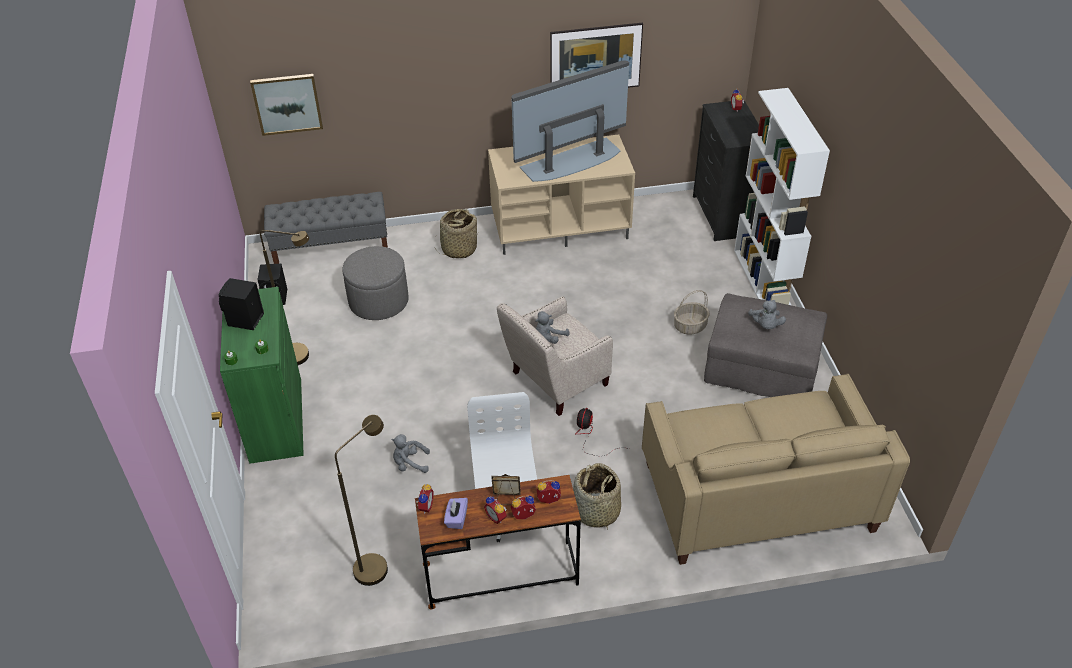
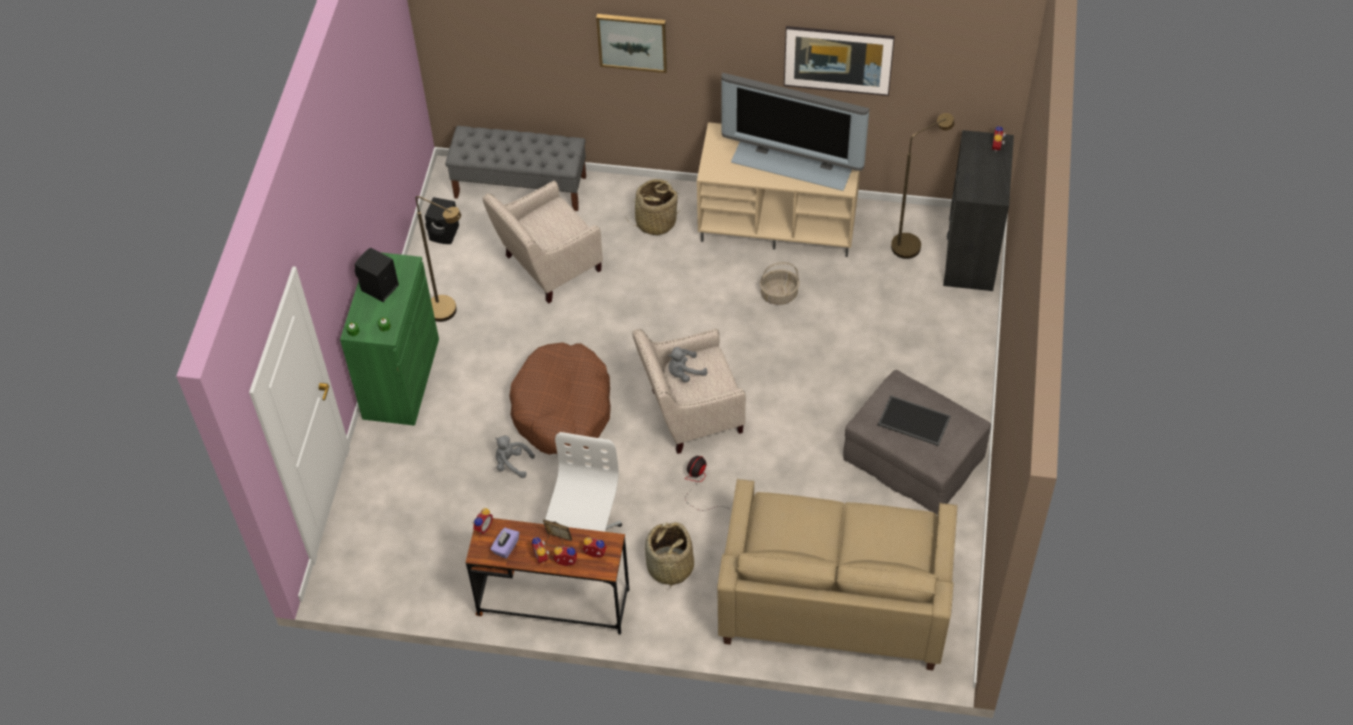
camera: 20 degrees right, 10 degrees up
(287, 103) = (491, 38): picture -> picture (632, 41)
(376, 563) = (445, 556): brown floor lamp -> brown floor lamp (912, 242)
(378, 301) = (547, 266): grey ottoman -> beige armchair
(438, 406) = (562, 408): none -> brown dog bed
(572, 161) = (792, 162): television -> television turned 150 degrees counterclockwise
(690, 326) = (862, 387): basket -> basket (779, 294)
(764, 281) = (973, 353): white bookcase -> none
(765, 325) = (913, 421): grey plush toy -> tray

